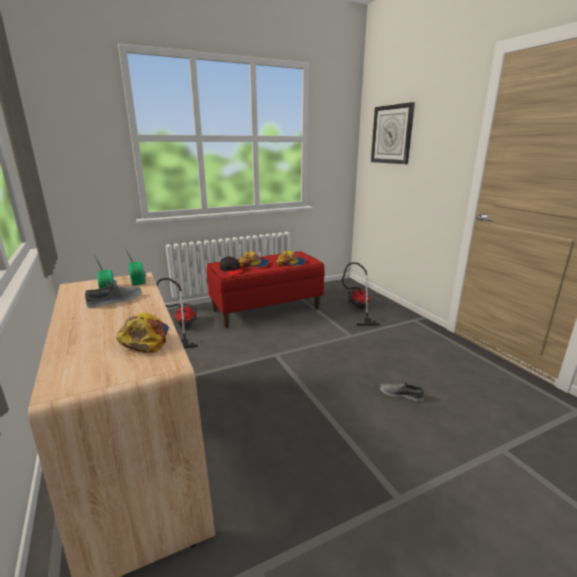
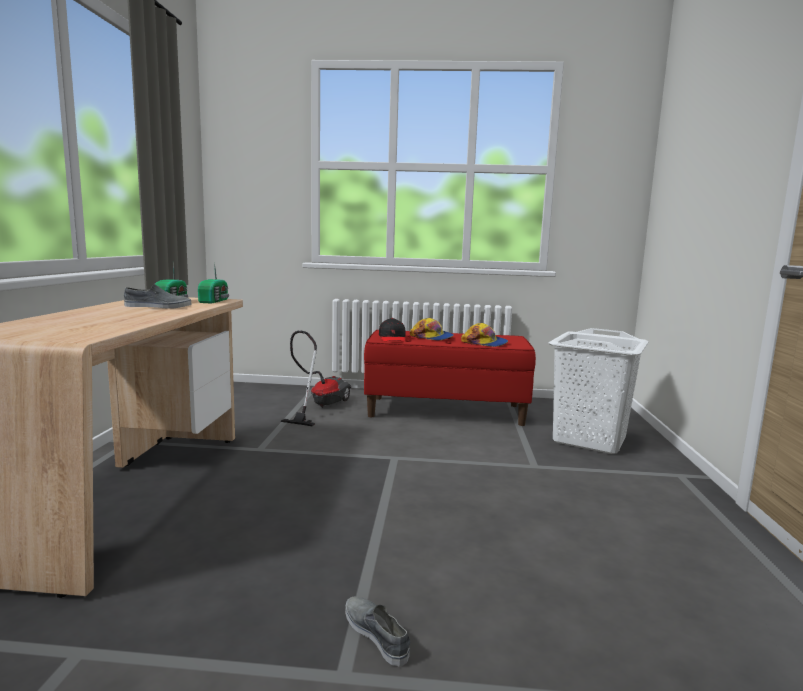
camera: 30 degrees right, 10 degrees down
(144, 338) = (108, 325): cap -> none
(358, 309) = (590, 439): vacuum cleaner -> white laundry basket
(392, 134) = (688, 153): wall clock -> none
(401, 394) = (524, 556): grey shoe -> grey shoe (376, 633)

